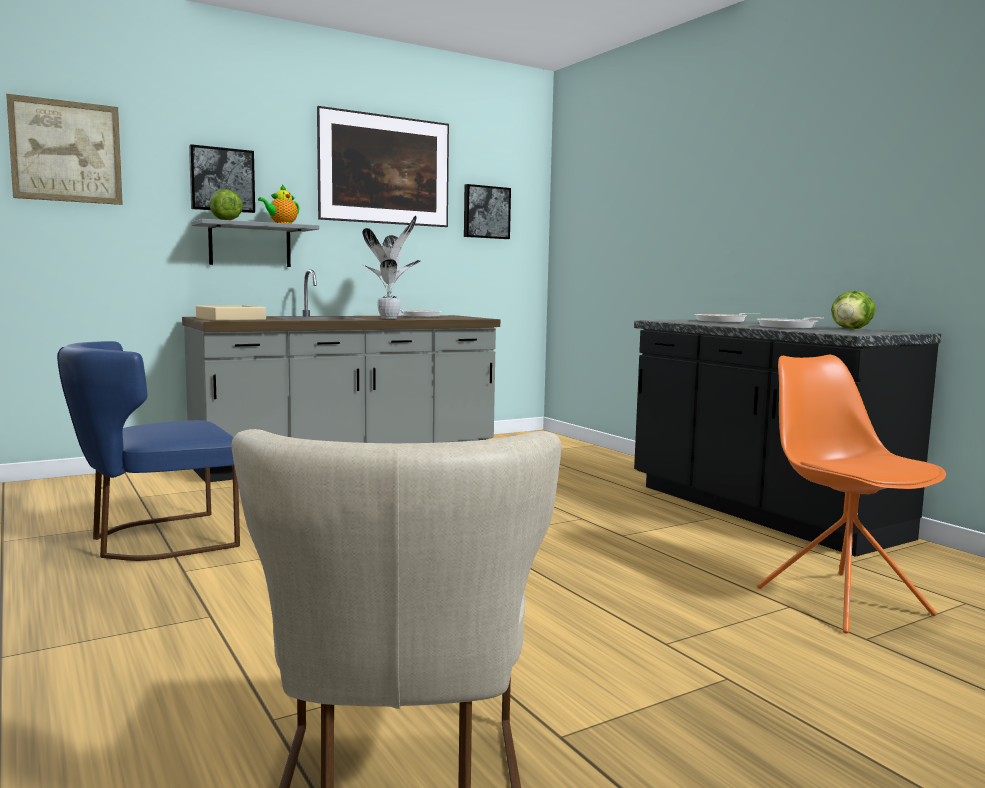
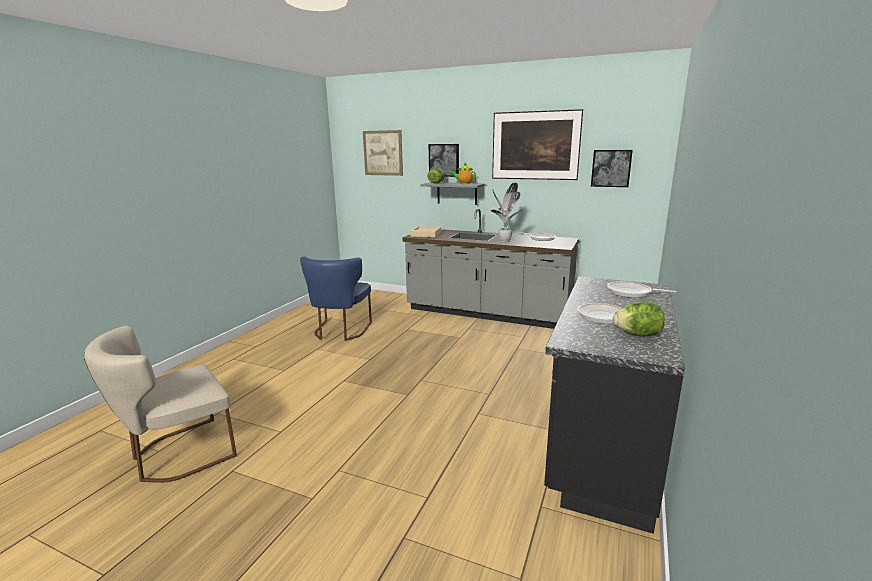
camera: 55 degrees right, 10 degrees up
(155, 539) = (340, 331): blue chair -> blue chair turned 105 degrees counterclockwise
(840, 600) = (460, 515): orange chair -> none

